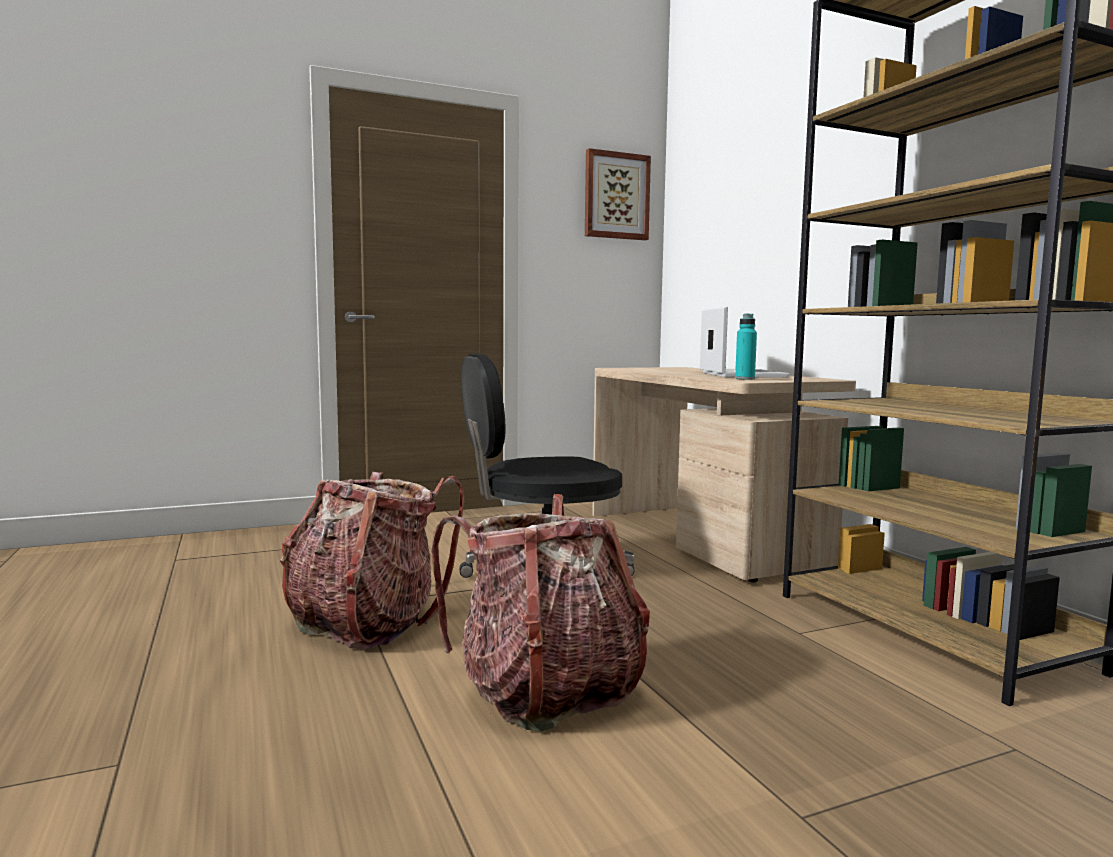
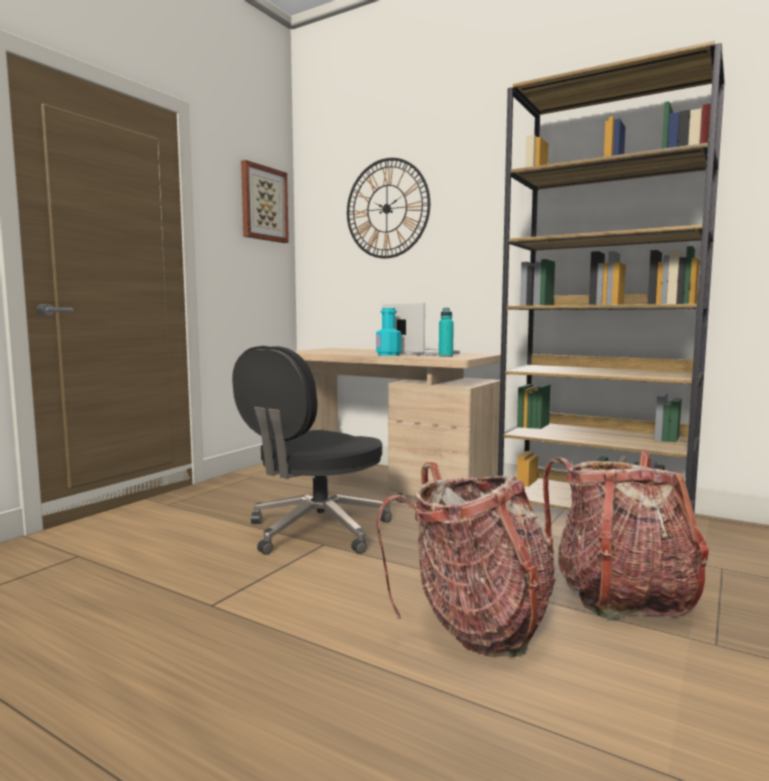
camera: 35 degrees left, 0 degrees up
(367, 623) = (250, 620): backpack -> backpack (621, 595)
(688, 374) = (388, 355): none -> turquoise bottle
(746, 187) = (387, 208): none -> wall clock

